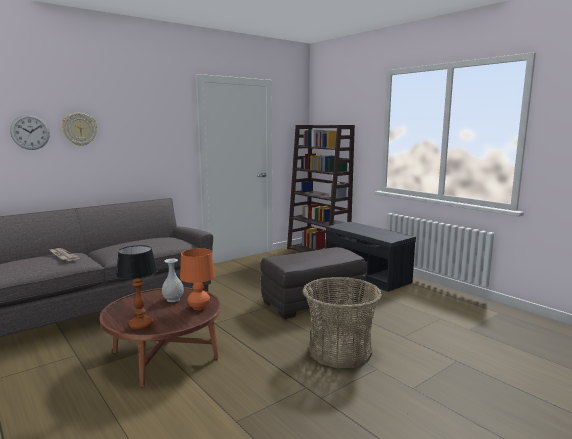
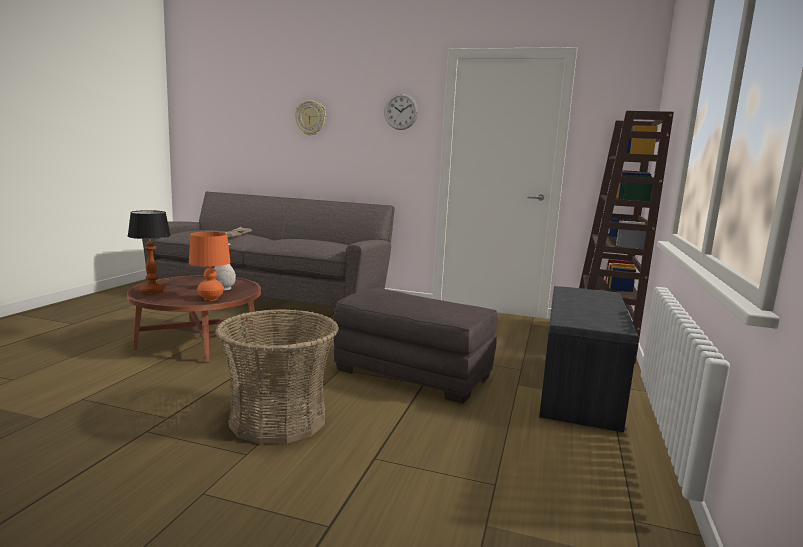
camera: 55 degrees right, 0 degrees up
(30, 132) = (271, 119): wall clock -> wall clock (401, 111)

